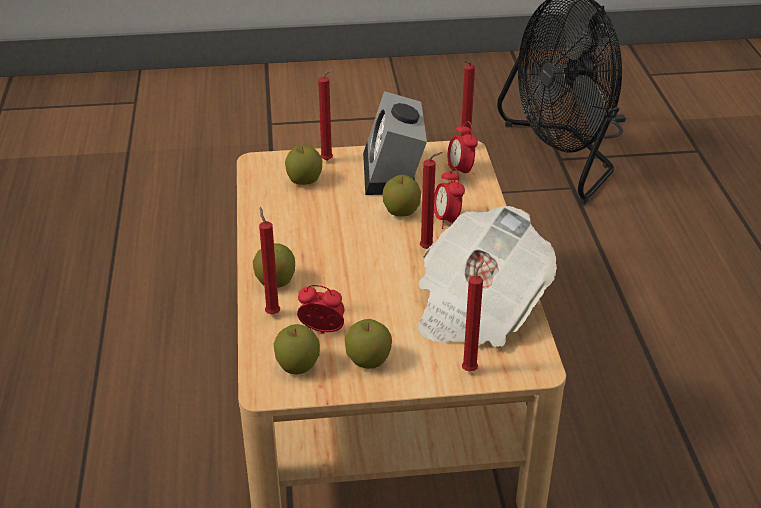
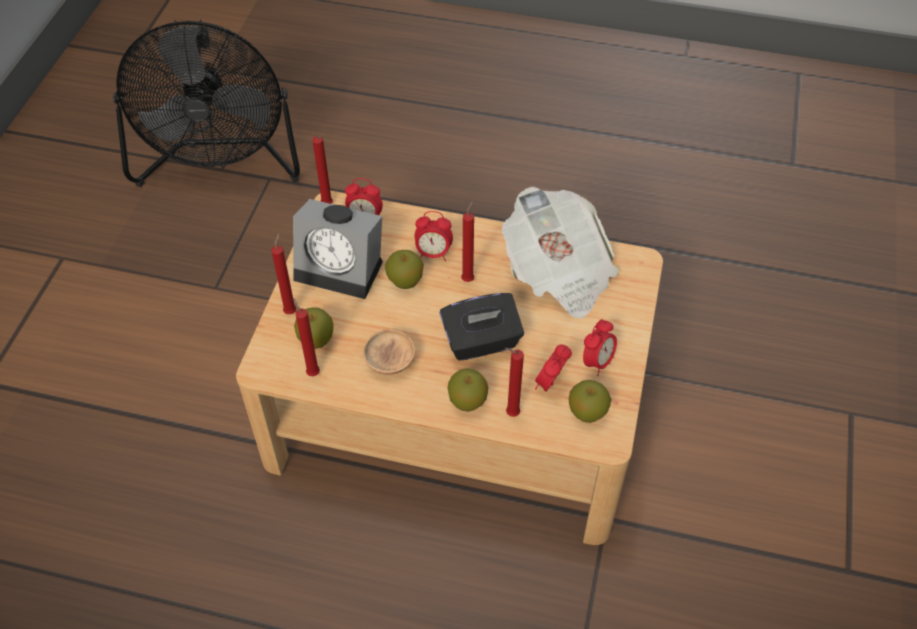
camera: 70 degrees left, 15 degrees up
(300, 226) = (390, 361): none -> brown bowl
(352, 275) = (481, 342): none -> black tissue box
(368, 360) = (597, 362): apple -> alarm clock
(471, 369) = (629, 300): red candle -> red candle (312, 372)

